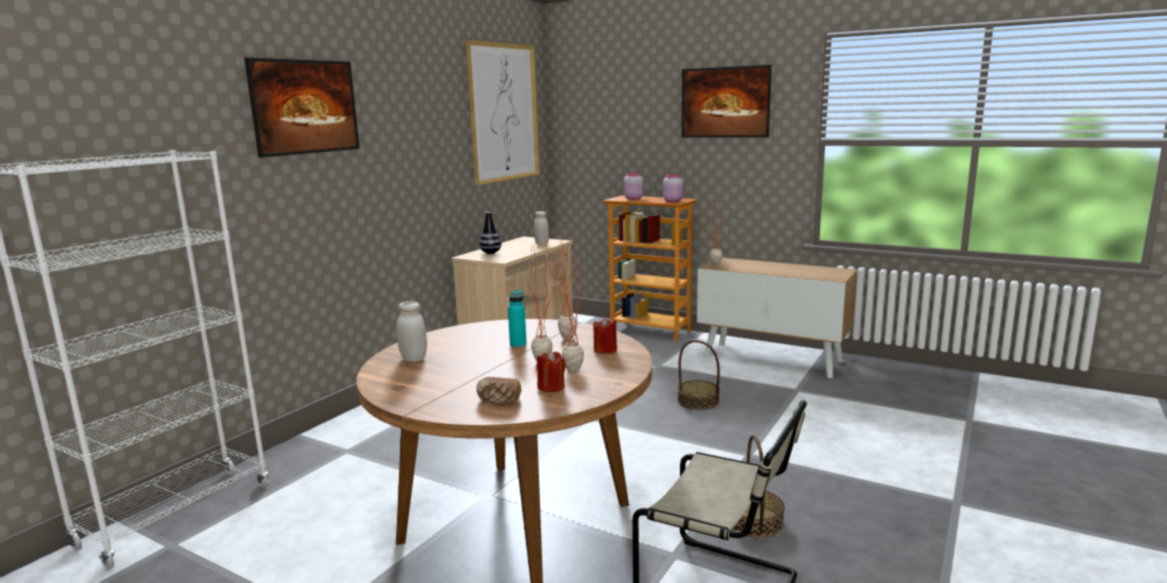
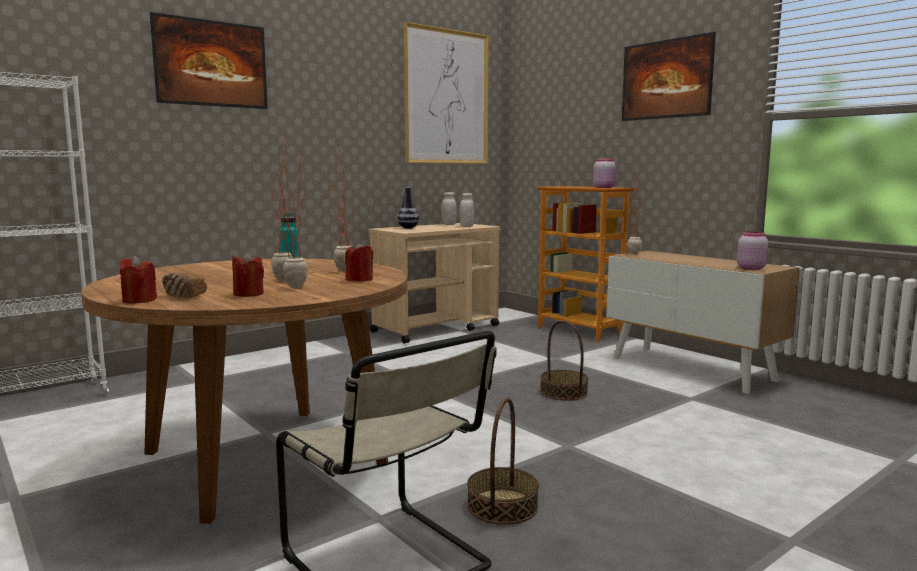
camera: 20 degrees right, 5 degrees down
(413, 359) = (184, 270): white jar -> white jar (449, 224)
(472, 413) = (139, 300): none -> red candle
(633, 198) = (568, 186): pink jar -> pink jar (750, 268)

